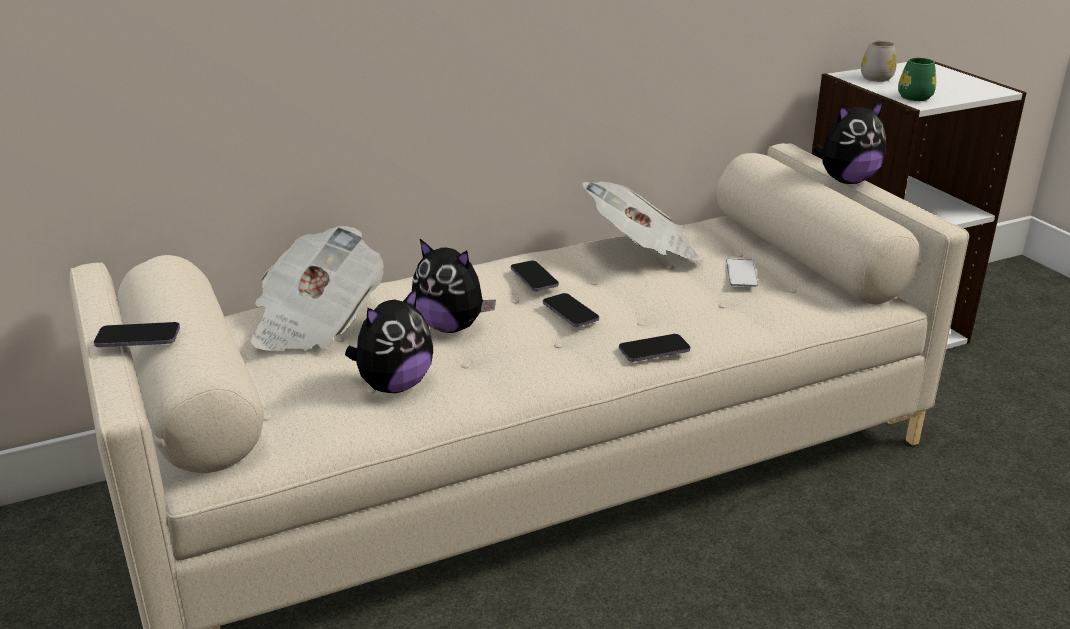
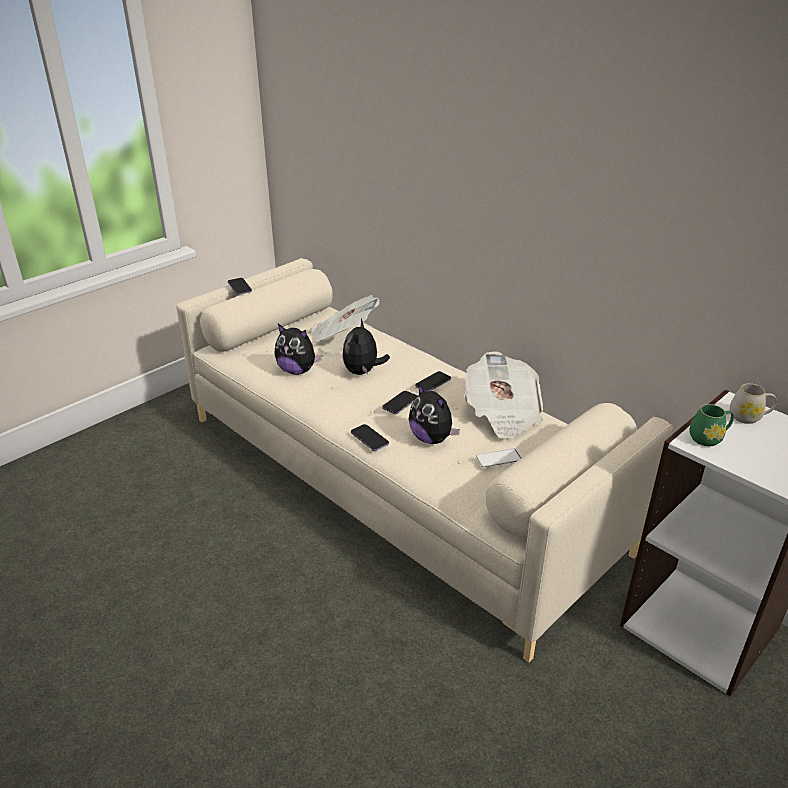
camera: 70 degrees right, 5 degrees up
(846, 180) = (607, 458): plush toy -> plush toy (432, 438)

